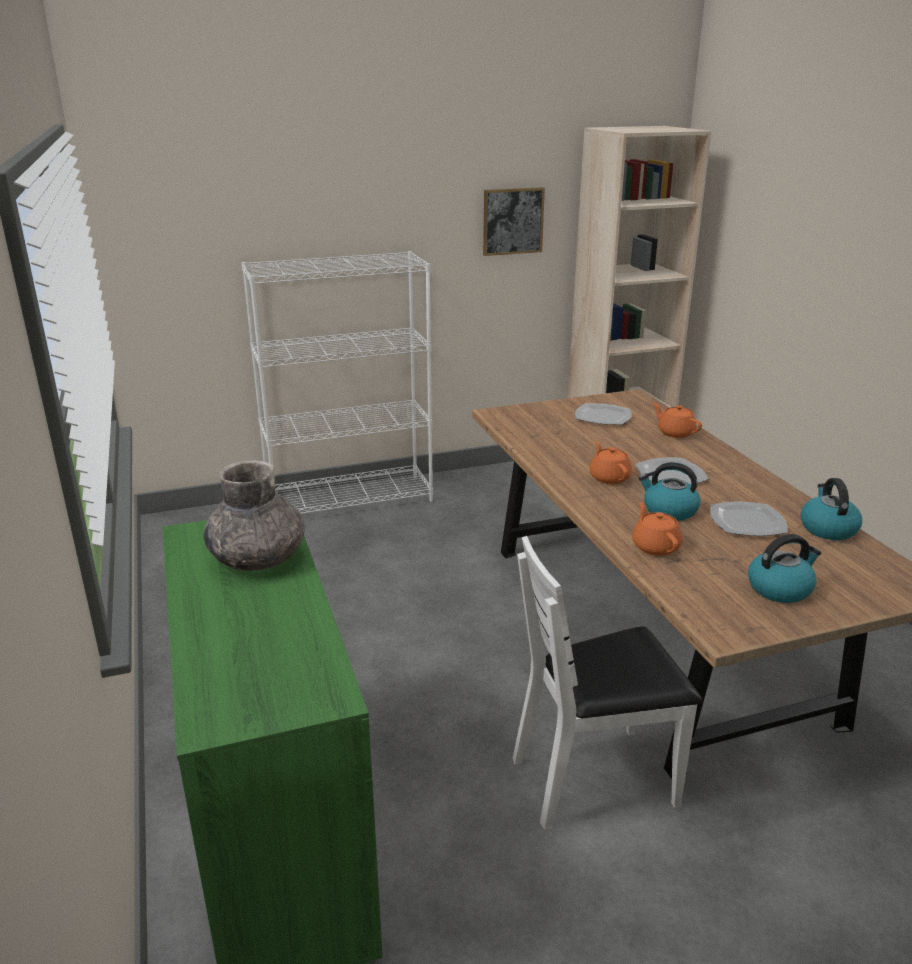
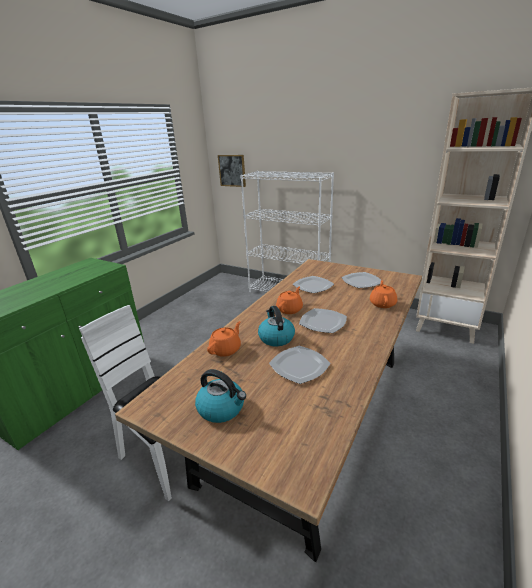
camera: 50 degrees right, 0 degrees up
(258, 558) = (76, 276): grey vase -> none
(512, 221) = (398, 159): picture -> picture (232, 170)
(567, 442) = (313, 286): none -> plate
(827, 528) = (338, 399): kettle -> none

